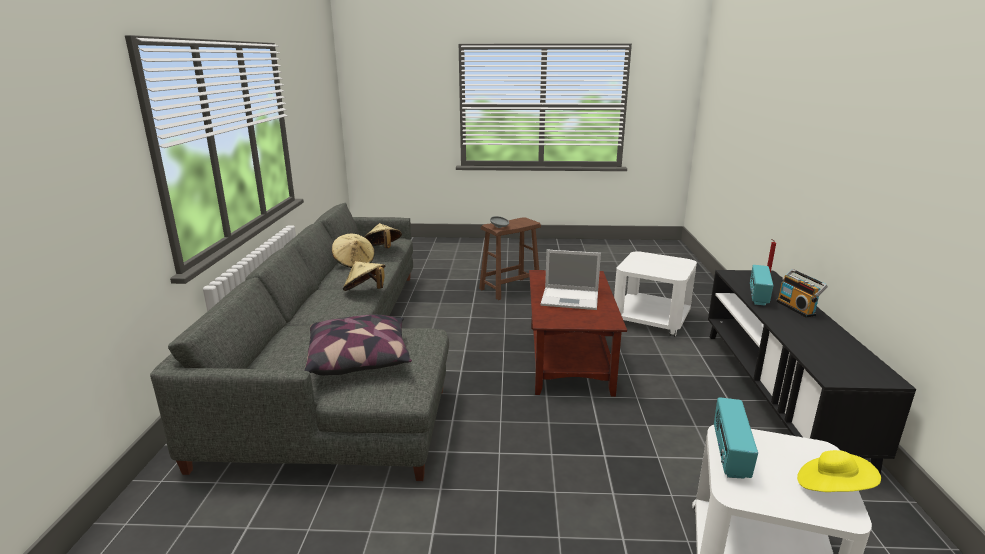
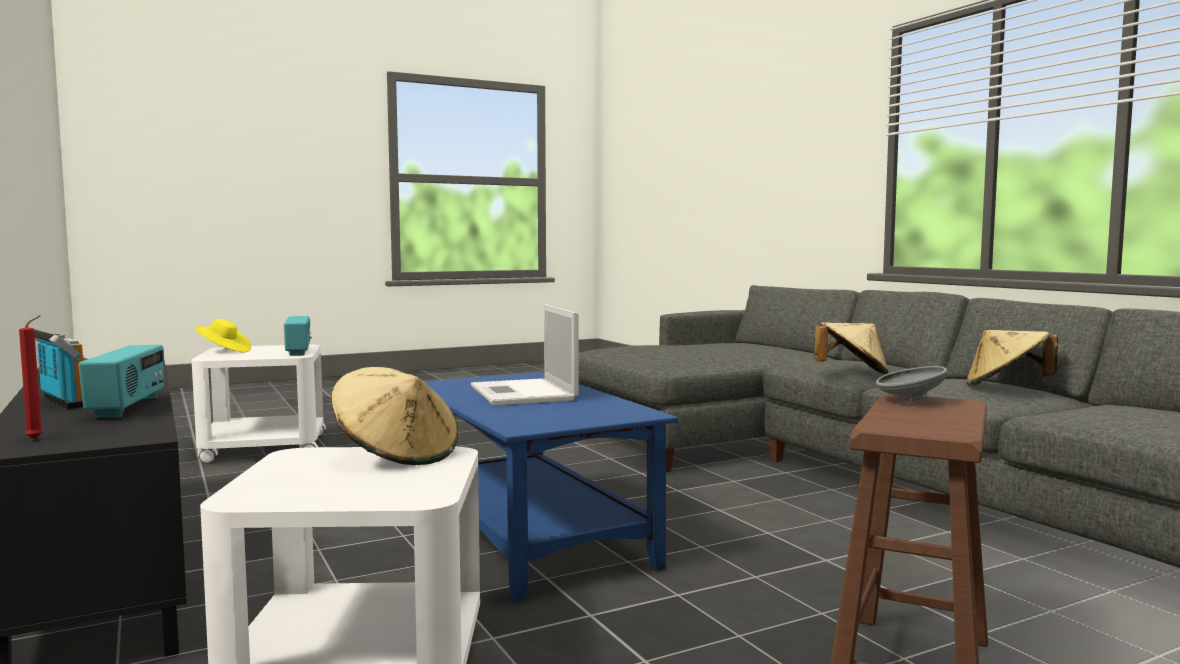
camera: 150 degrees right, 15 degrees down
(360, 359) = (678, 347): pillow -> none
(383, 249) = (1075, 407): beige hat -> beige hat (397, 455)
(568, 357) = (530, 535): brown coffee table -> blue coffee table
(571, 299) = (524, 394): laptop -> laptop turned 90 degrees counterclockwise

